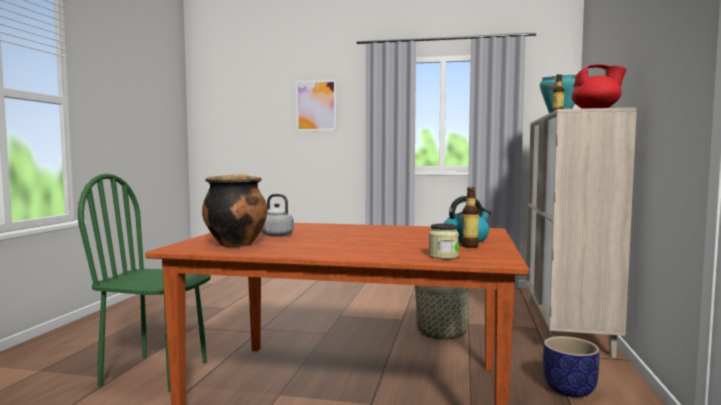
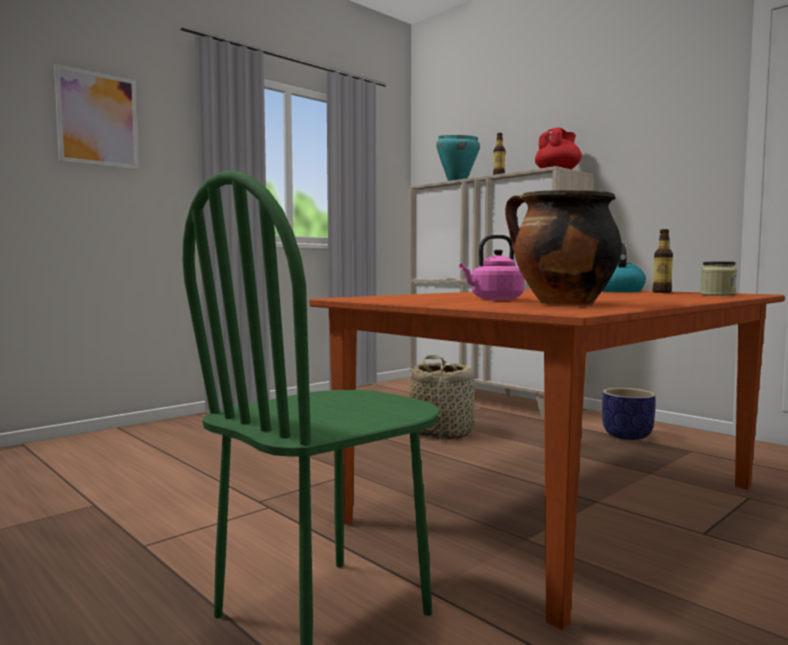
camera: 55 degrees left, 0 degrees up
(275, 235) = (494, 299): grey kettle -> pink kettle

